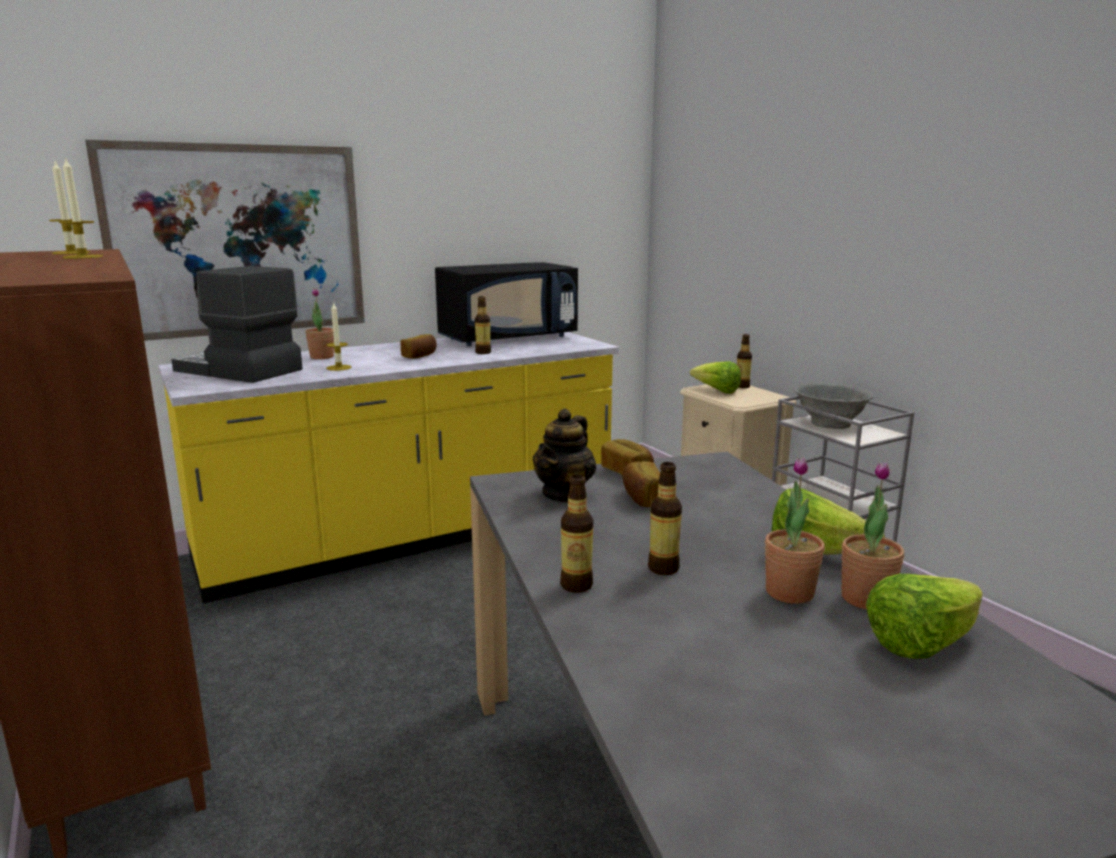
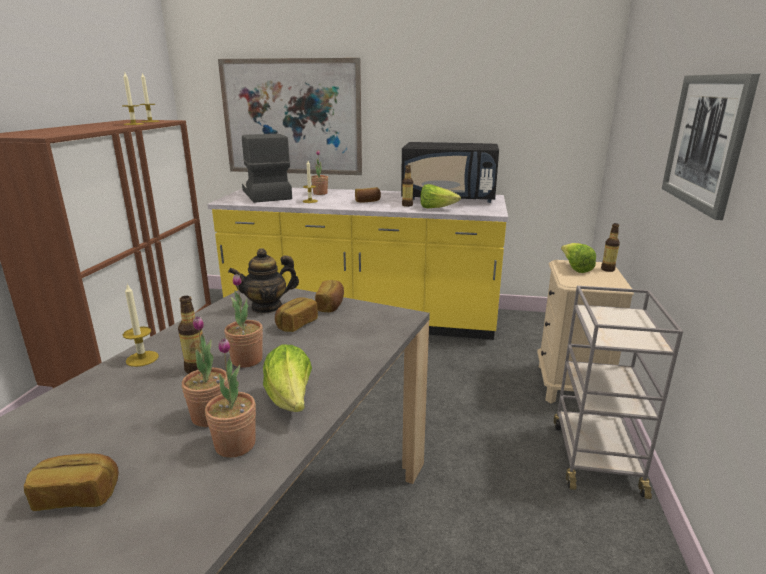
camera: 40 degrees right, 5 degrees up
(576, 585) = (142, 359): bottle -> candle
(687, 542) = (247, 360): none -> potted plant
(830, 424) = (615, 320): grey bowl -> none
(866, 695) = (78, 495): none -> bread
(877, 236) = (705, 141): none -> picture
(921, 643) = (182, 490): lettuce -> lettuce (436, 208)

